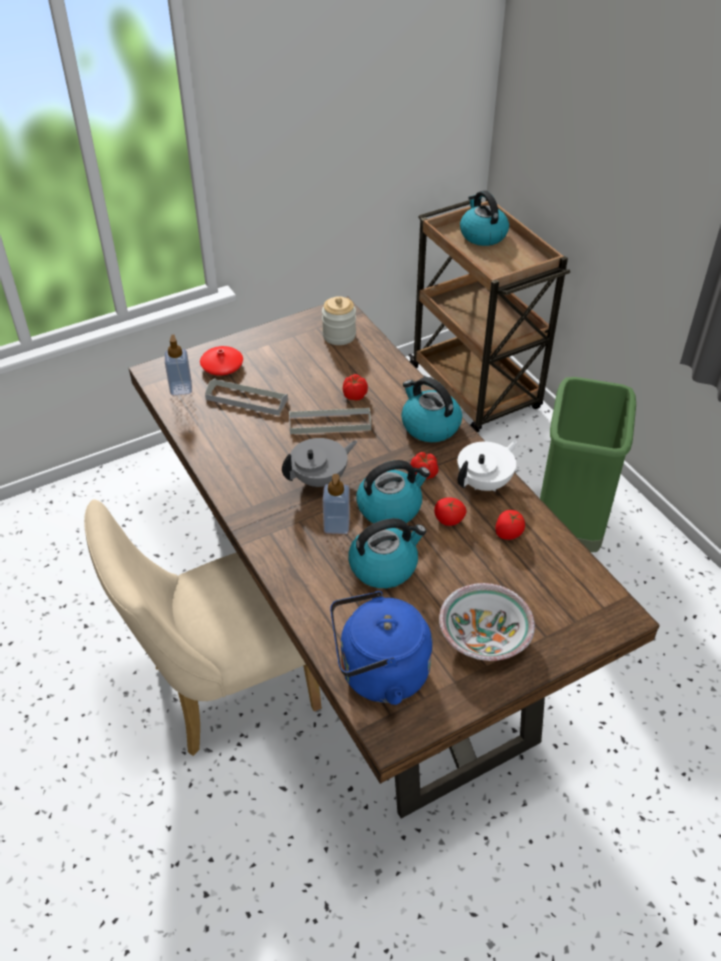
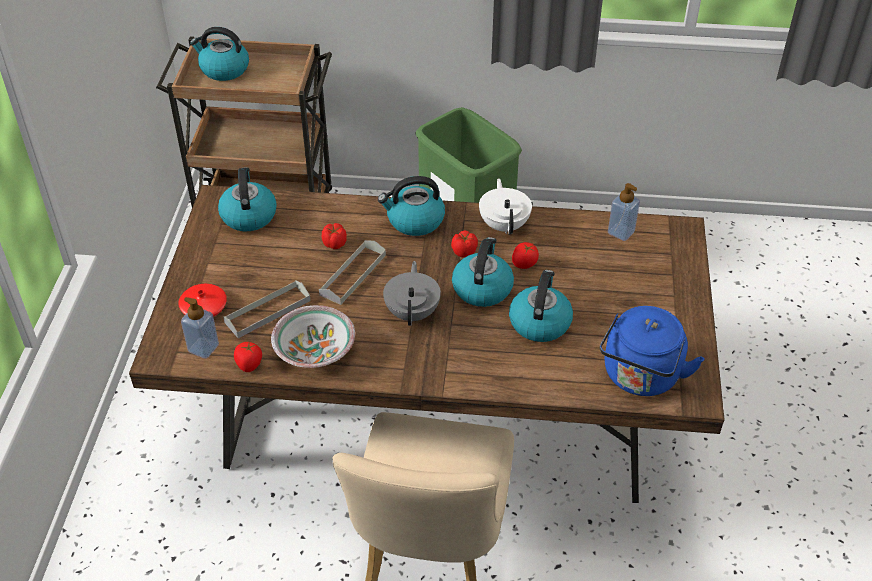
camera: 55 degrees left, 0 degrees up
(336, 525) = (473, 328): soap dispenser -> soap dispenser (621, 232)
(339, 335) = (248, 215): jar -> kettle
(485, 636) = (649, 304): bowl -> bowl (315, 350)
(508, 533) = (565, 240): tomato -> tomato (249, 364)

